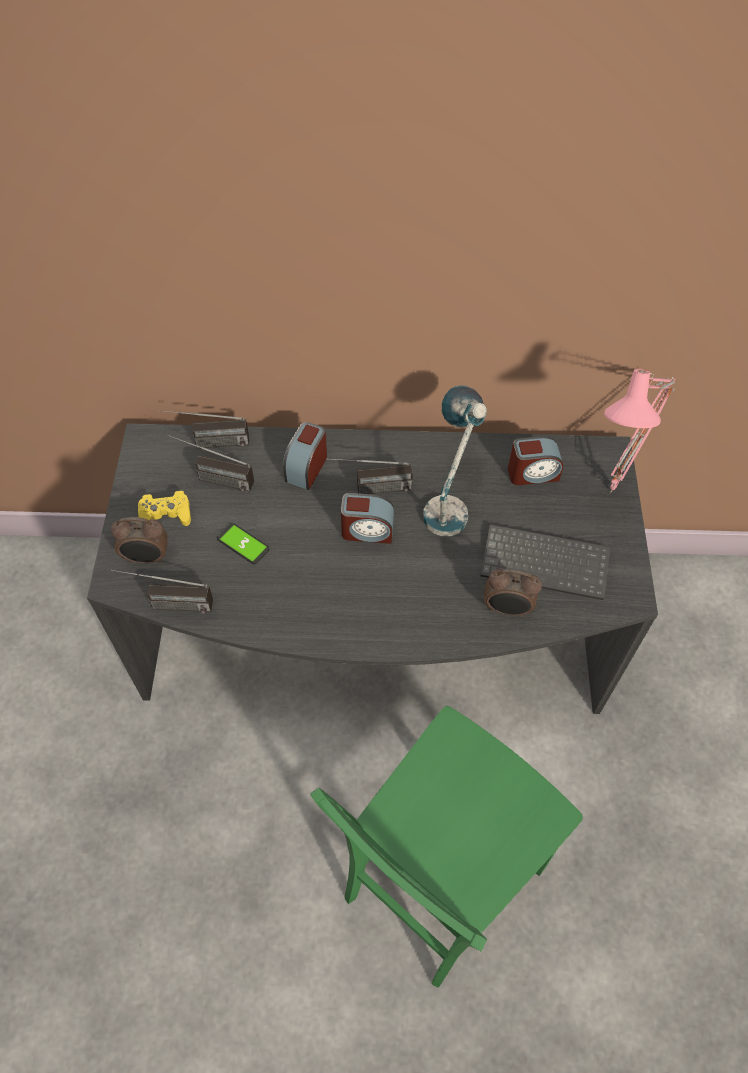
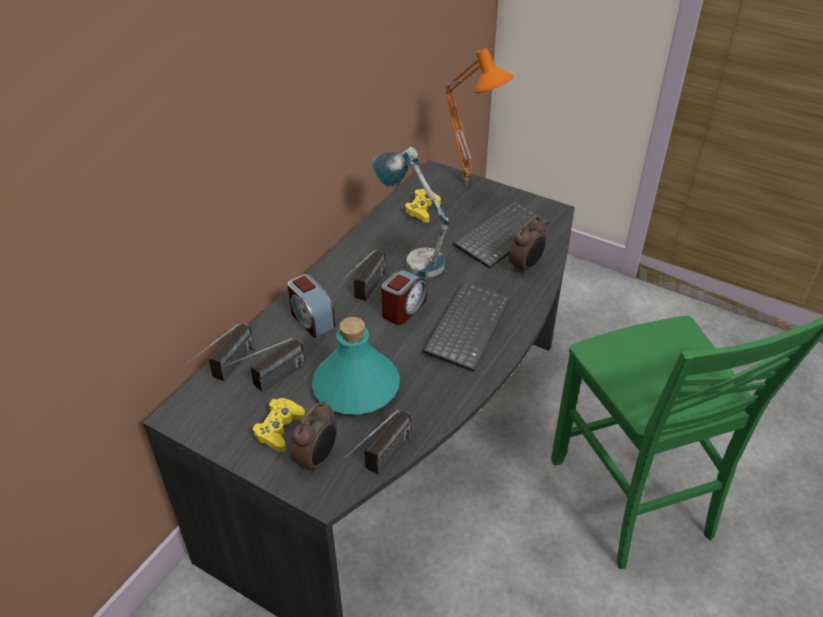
camera: 60 degrees left, 15 degrees down
(243, 544) = (356, 387): phone -> turquoise bottle
(378, 593) = (466, 325): none -> keyboard
(532, 473) = (422, 210): alarm clock -> yellow game controller
(615, 492) = (468, 183): pink table lamp -> orange table lamp

